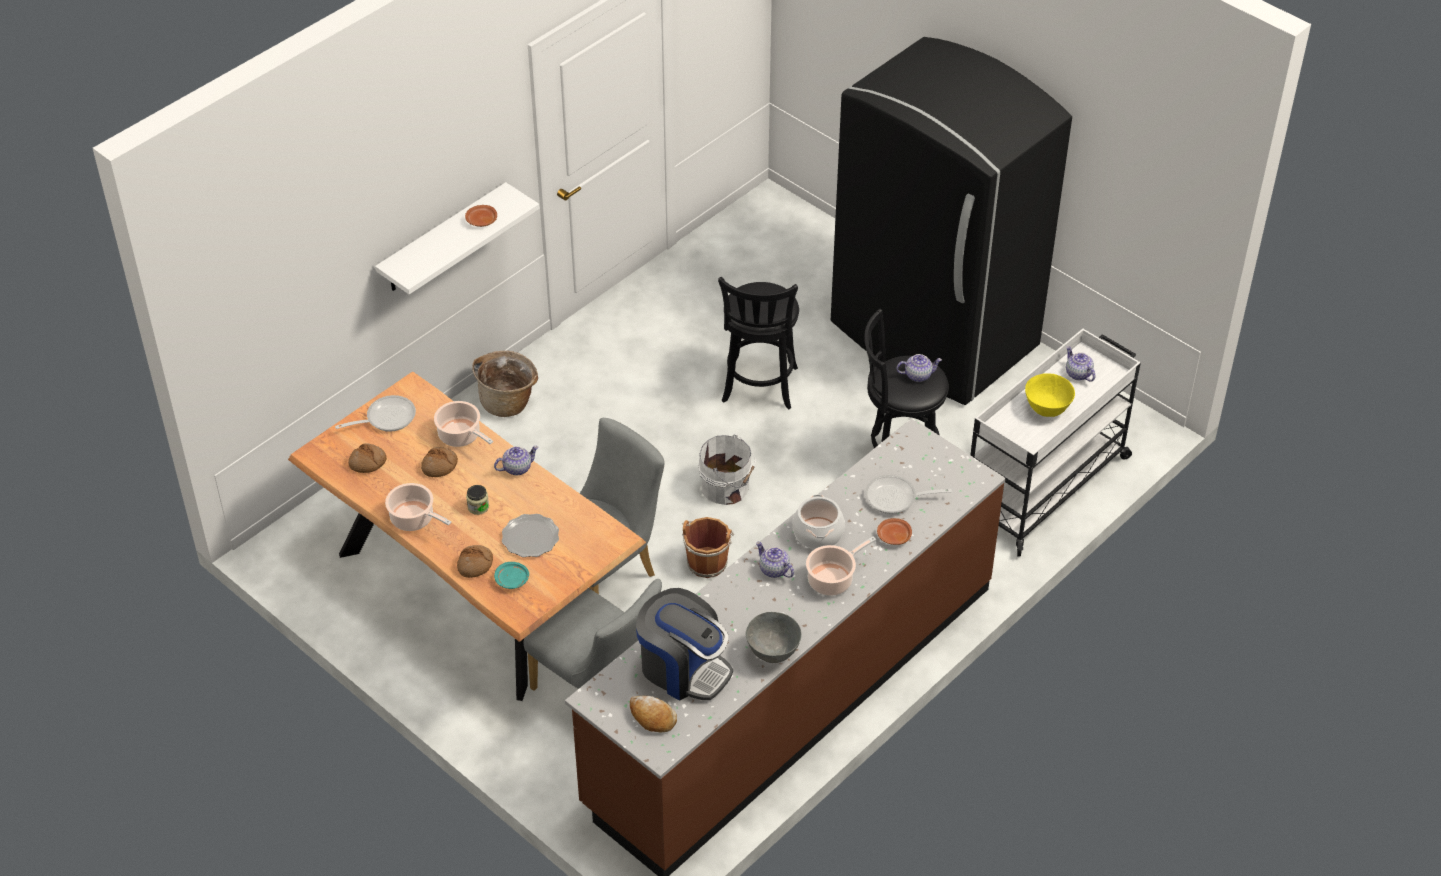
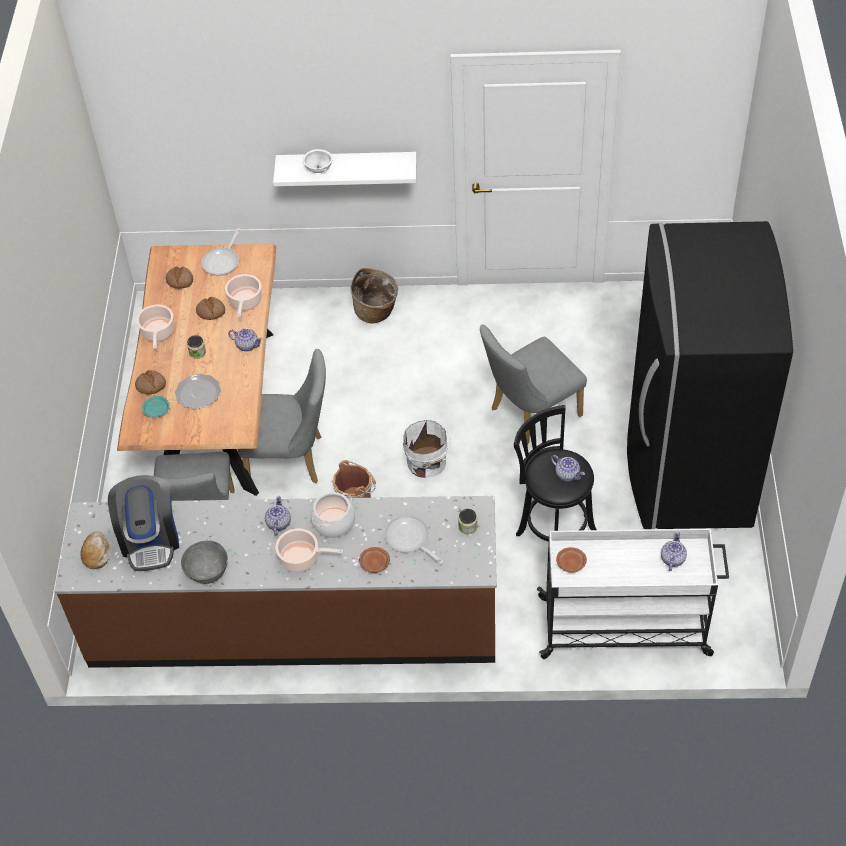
camera: 50 degrees right, 5 degrees up
(386, 418) = (223, 261): frying pan -> frying pan turned 90 degrees clockwise
(436, 251) = (319, 169): none -> white bowl
(481, 220) = (368, 167): brown plate -> brown plate (570, 563)
(759, 388) = (530, 414): black stool -> grey chair
(925, 454) = (467, 527): none -> jar
(1047, 409) = (616, 566): yellow bowl -> none

